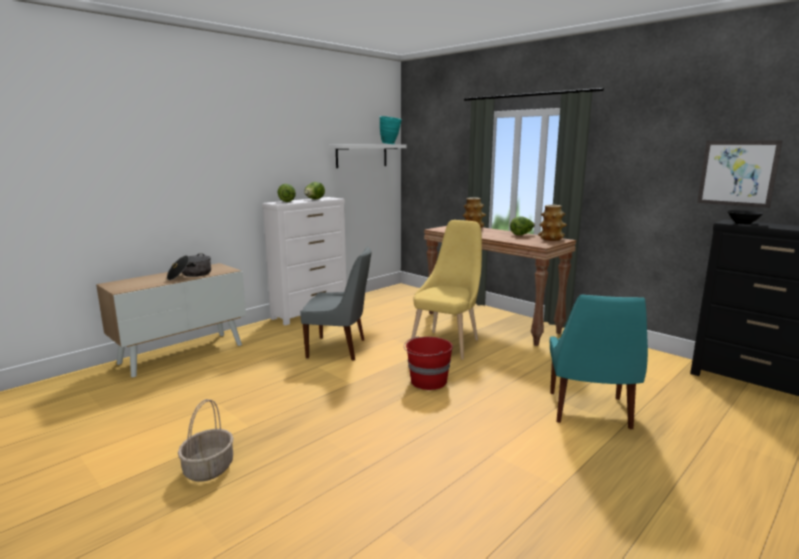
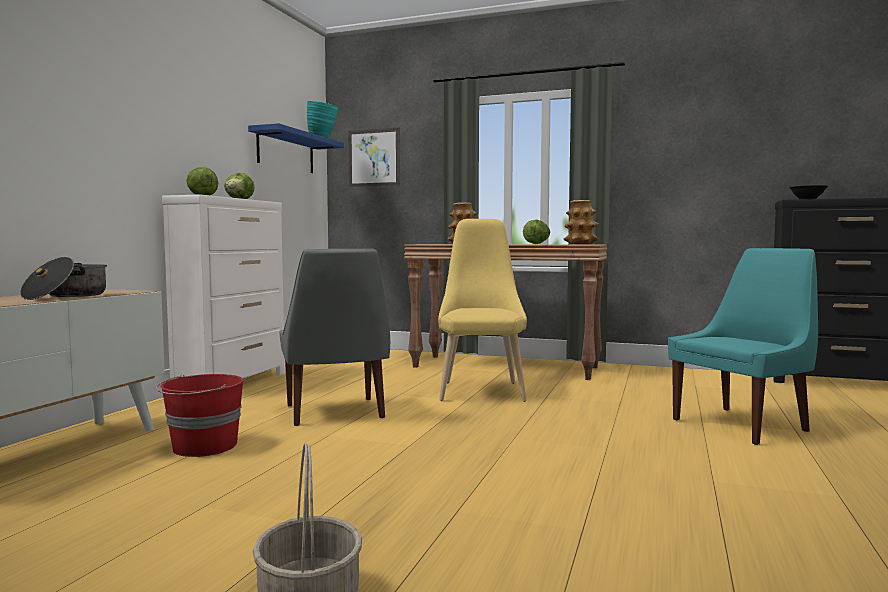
camera: 25 degrees left, 10 degrees down
(339, 349) = (335, 413): grey chair -> grey chair turned 90 degrees clockwise
(361, 155) = (286, 152): white shelf -> blue shelf
(428, 381) = (515, 427): red bucket -> red bucket (203, 447)
(589, 412) = (742, 425): turquoise chair -> turquoise chair turned 105 degrees counterclockwise
(737, 173) = (781, 151): picture -> picture (374, 157)

